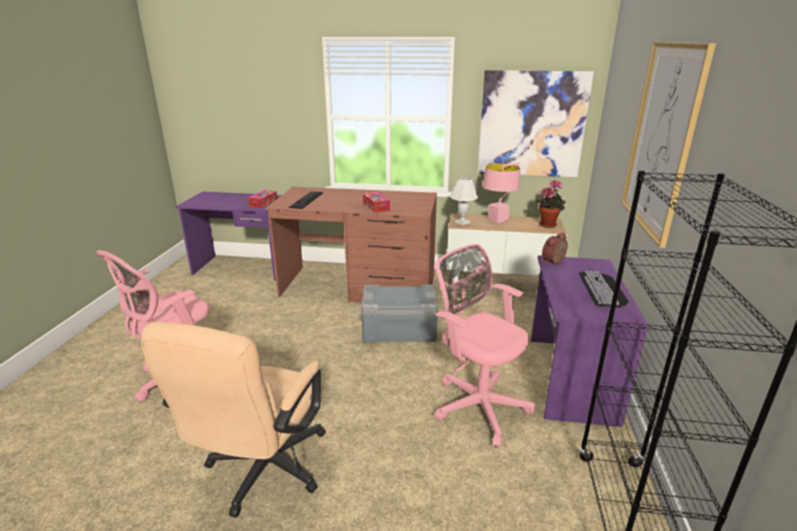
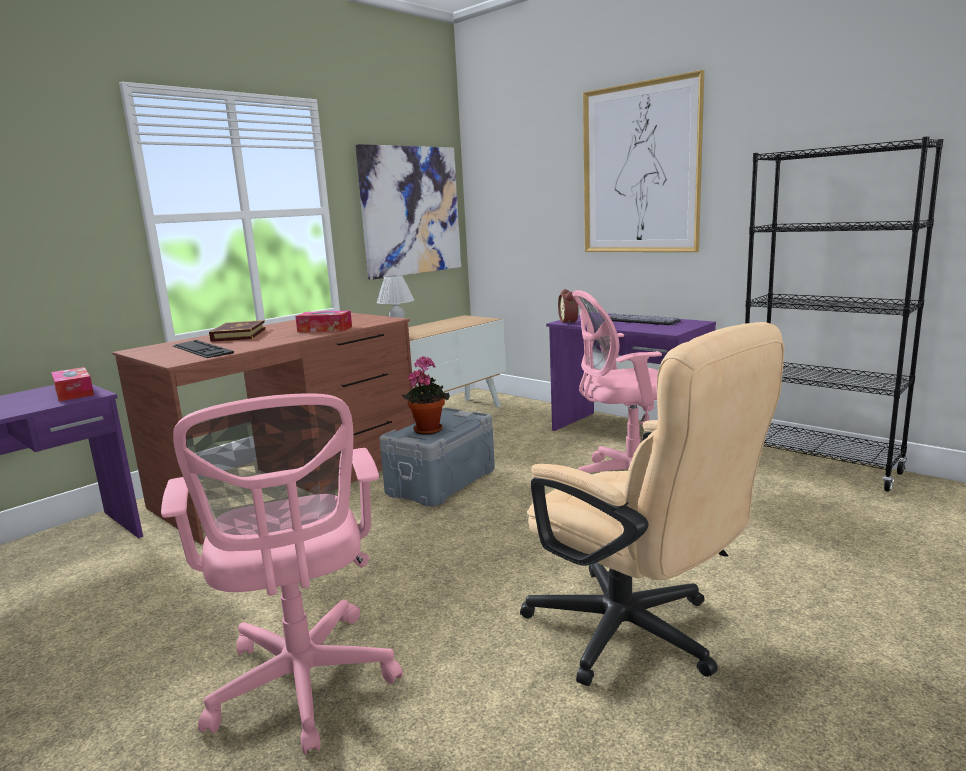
camera: 55 degrees left, 10 degrees down
(346, 194) = (239, 335): none -> book
(498, 220) = (422, 328): pink table lamp -> none
(548, 224) = (470, 319): potted plant -> potted plant (428, 429)

